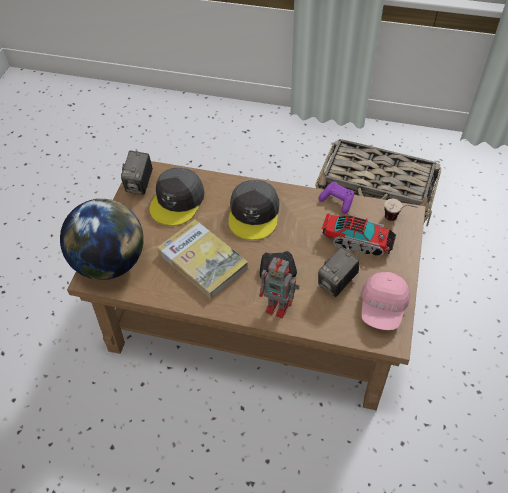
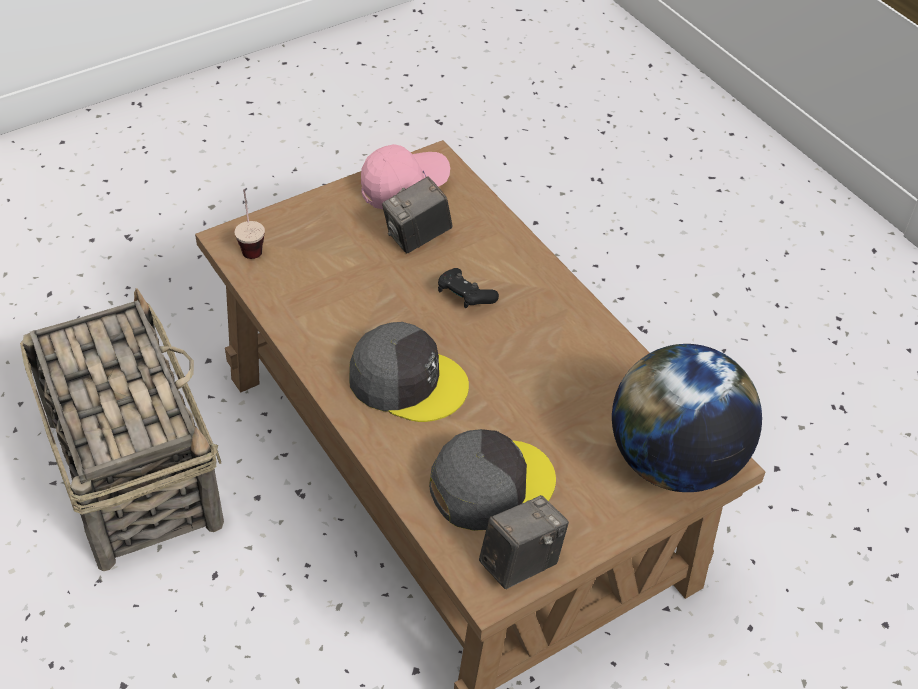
camera: 140 degrees left, 5 degrees down
(202, 260) = (544, 373): book -> none
(254, 214) = (407, 381): grey cap -> grey cap turned 60 degrees clockwise
(279, 306) = (511, 261): toy robot -> none
(337, 201) = (282, 315): purple game controller -> none
(337, 283) = (417, 237): camera -> camera turned 150 degrees clockwise
(357, 241) = (331, 257): toy truck -> none

